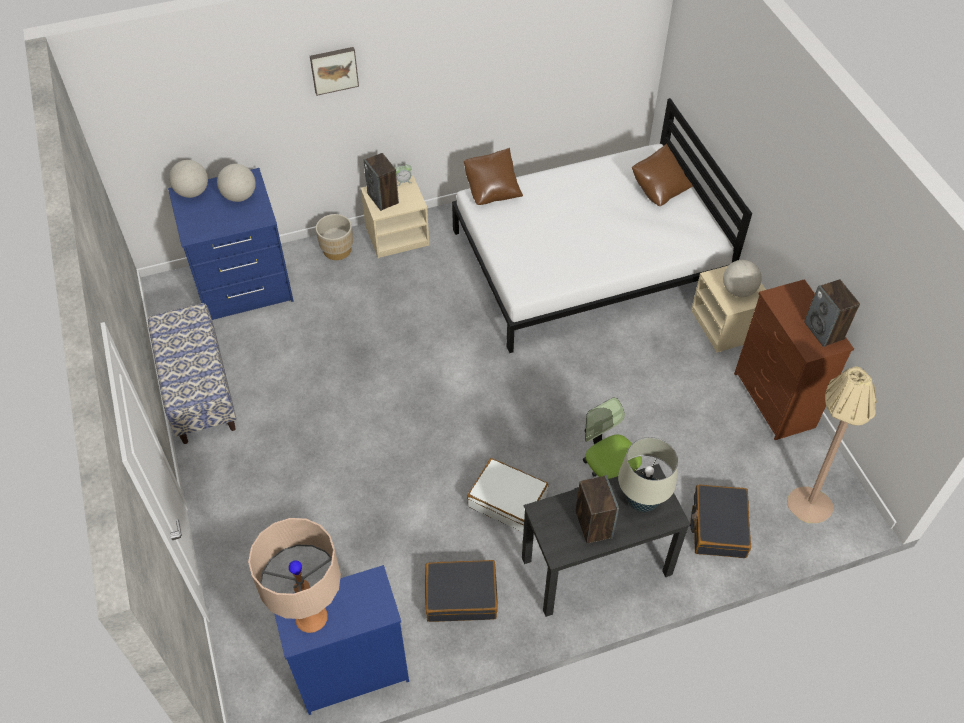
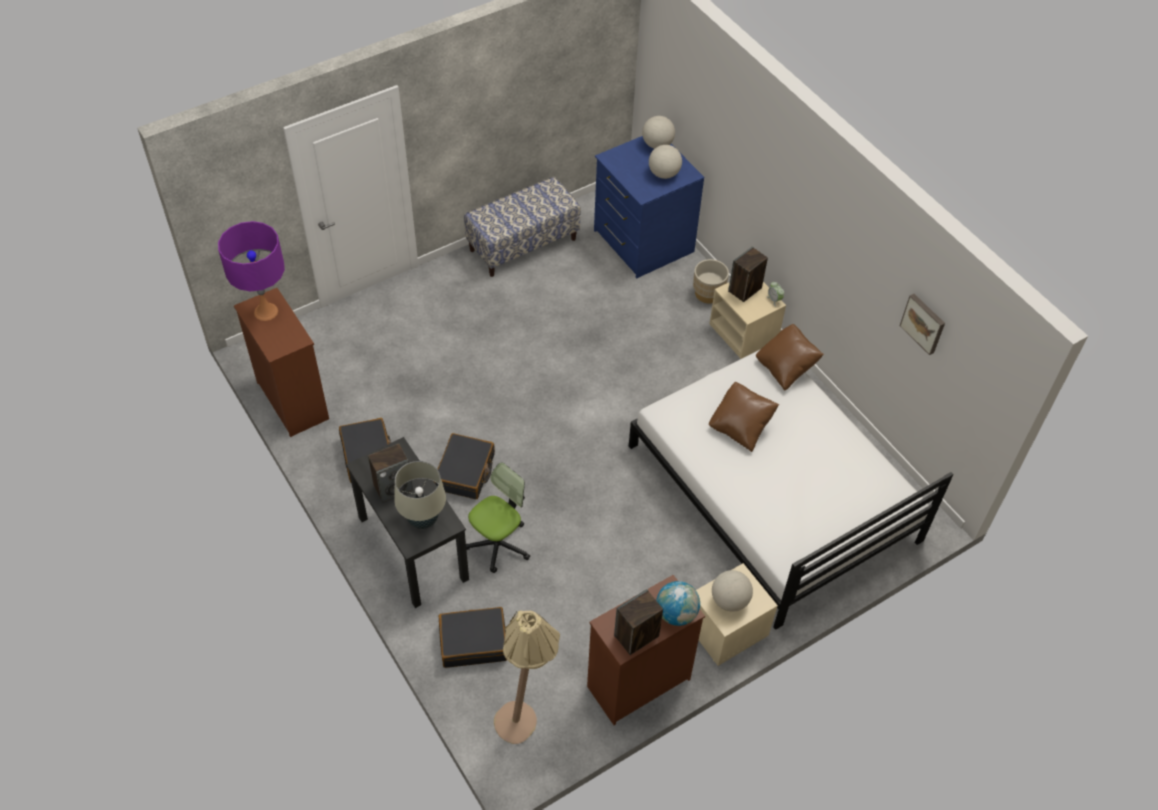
camera: 75 degrees right, 0 degrees up
(311, 617) = (266, 311): beige table lamp -> purple table lamp
(334, 69) = (770, 158): picture -> picture (923, 323)
(351, 672) = (293, 400): blue dresser -> brown dresser
(507, 500) = (465, 472): white suitcase -> black suitcase
(659, 190) = (849, 510): brown pillow -> brown pillow (741, 427)
(801, 298) = (676, 613): none -> globe

